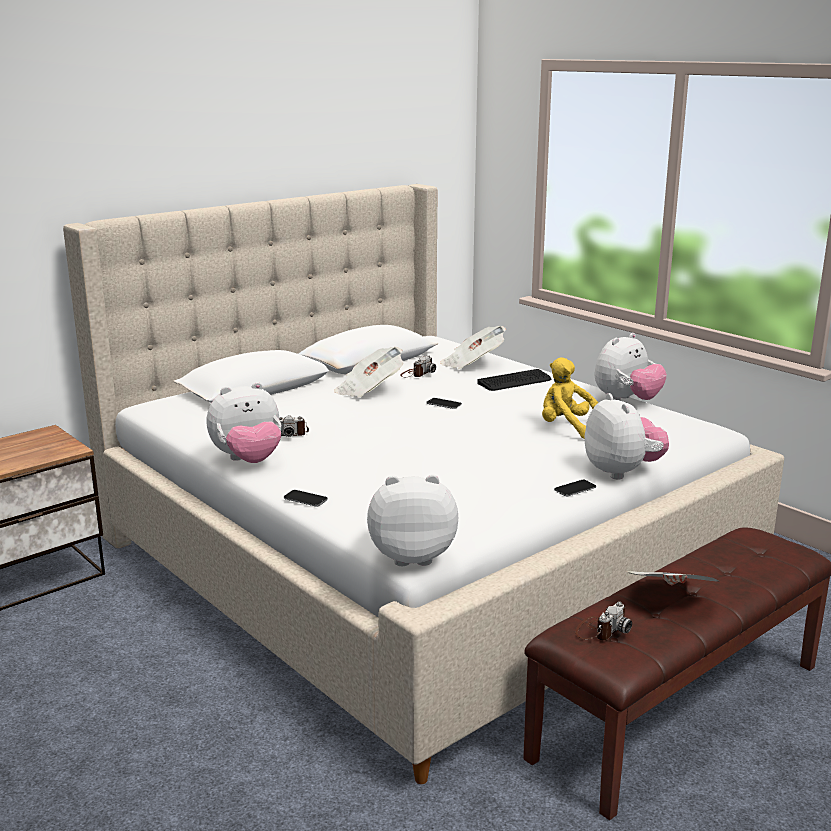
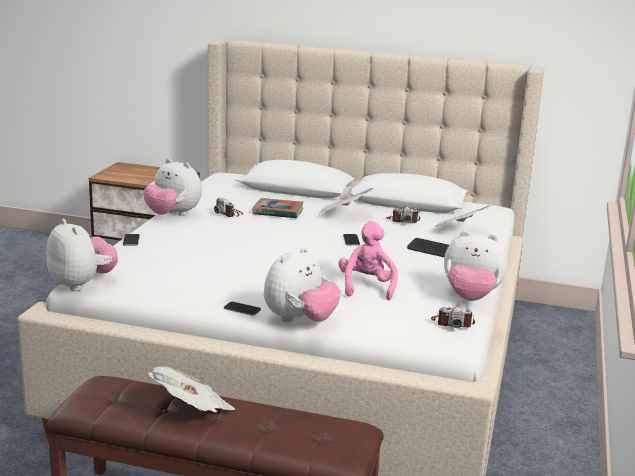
camera: 55 degrees right, 0 degrees up
(318, 412) = (278, 212): none -> book
(568, 428) = (366, 287): yellow plush toy -> pink plush toy
(601, 629) = (119, 392): camera -> camera (452, 323)

